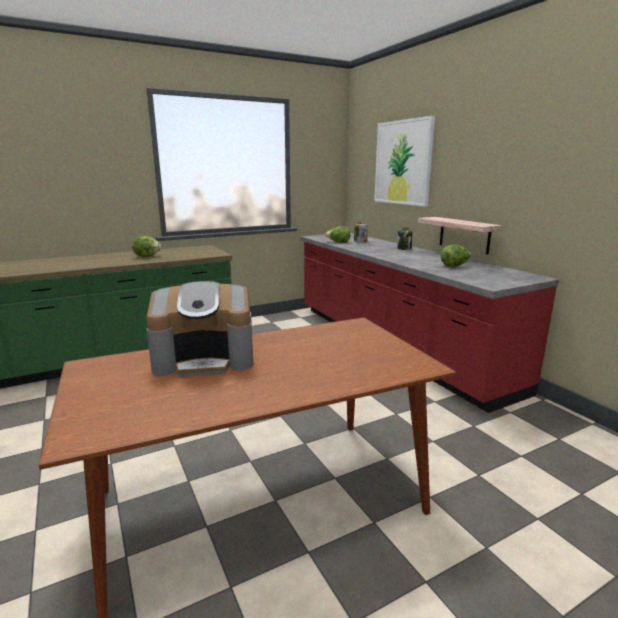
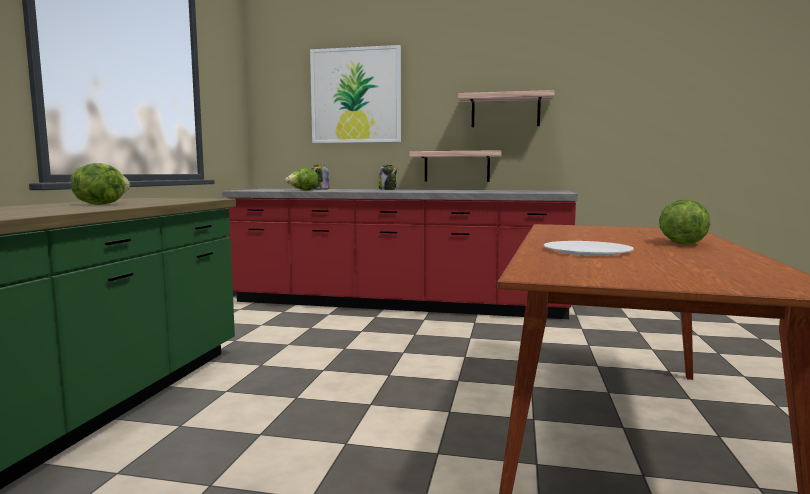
camera: 50 degrees left, 10 degrees down
(205, 359) = (587, 251): coffee machine -> white plate
(455, 266) = (485, 191): lettuce -> lettuce (680, 243)
(510, 182) = (505, 111): none -> shelf

